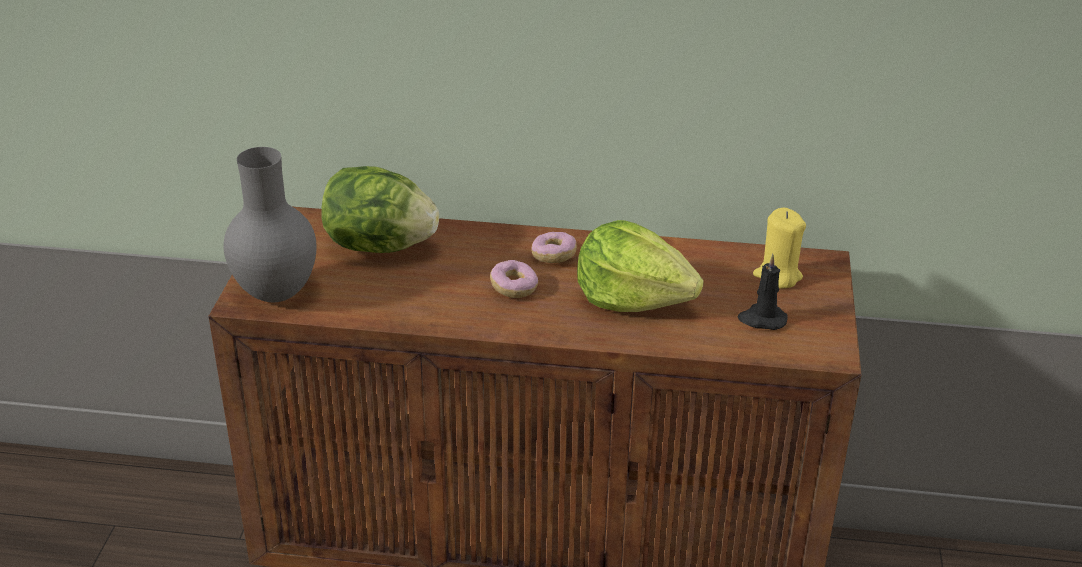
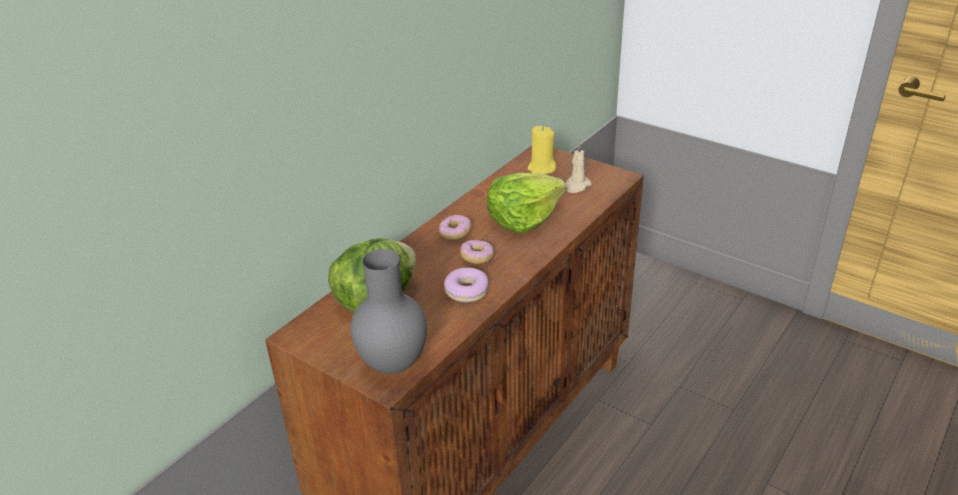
camera: 60 degrees left, 0 degrees up
(441, 301) = (467, 291): none -> donut
(762, 319) = (577, 186): black candle -> beige candle

